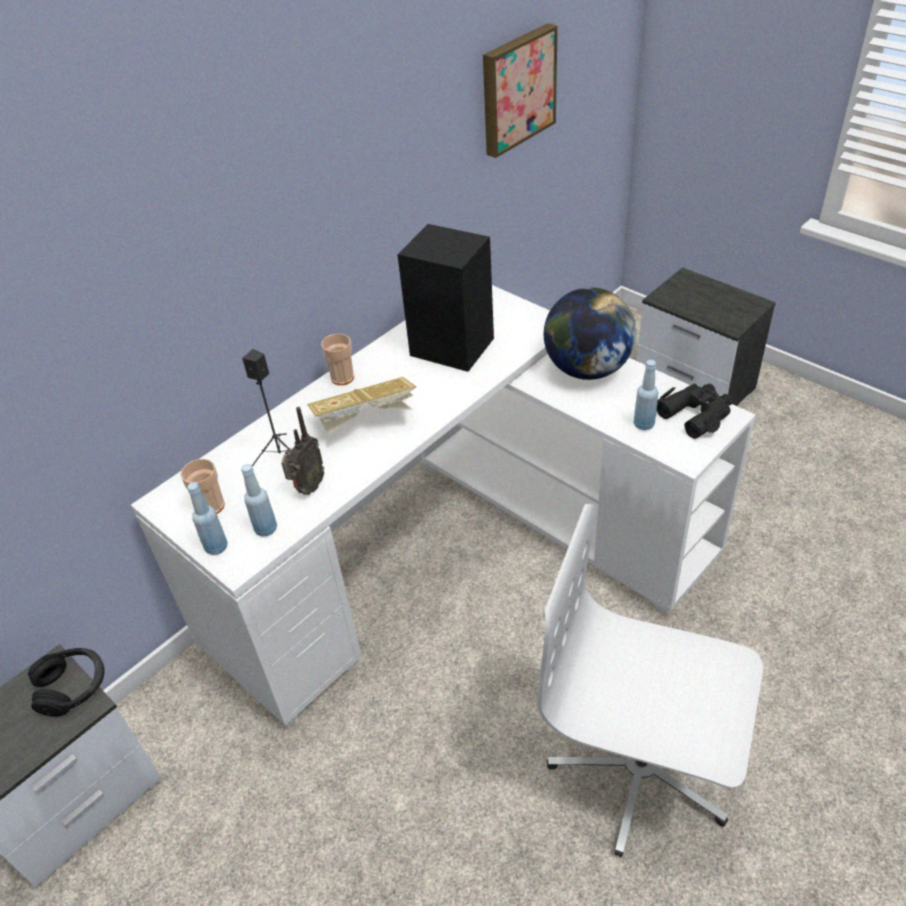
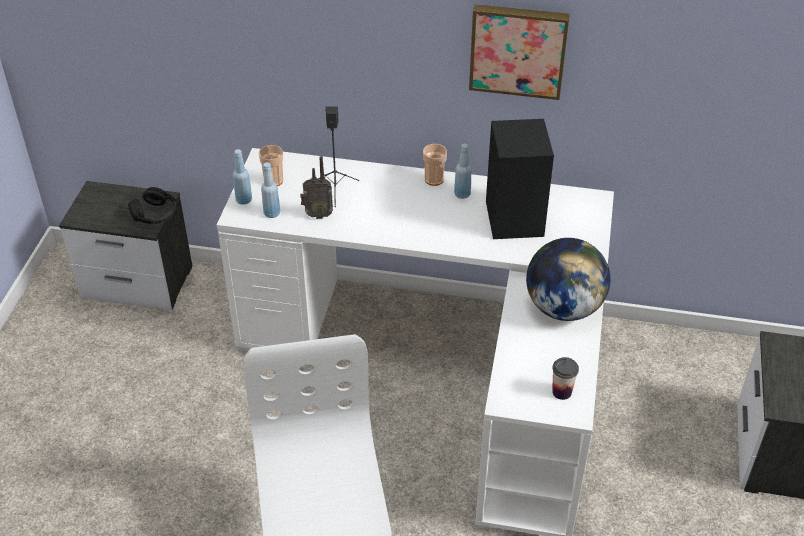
camera: 55 degrees right, 0 degrees up
(366, 421) = (399, 211): book -> none
(516, 89) = (724, 73): picture -> picture (518, 49)
(643, 424) = (523, 364): blue bottle -> blue bottle (462, 194)
(696, 414) = (561, 392): black binoculars -> cup

